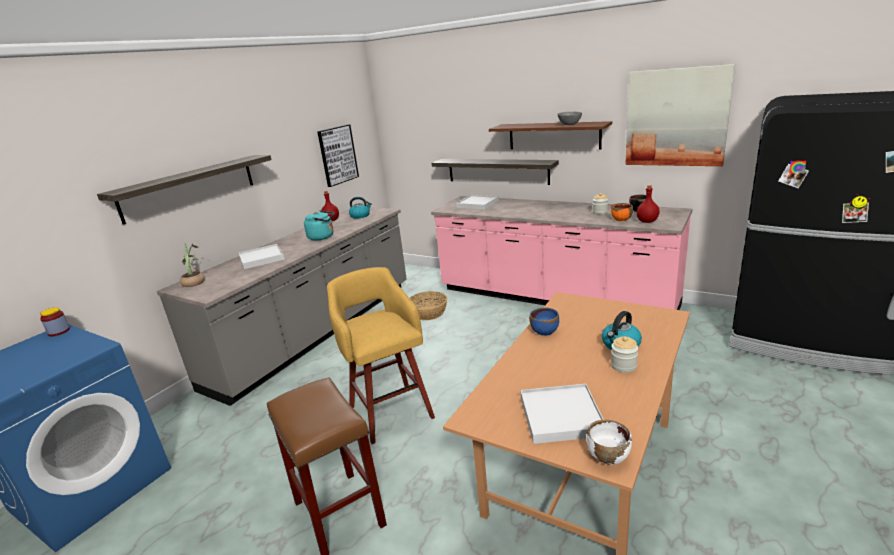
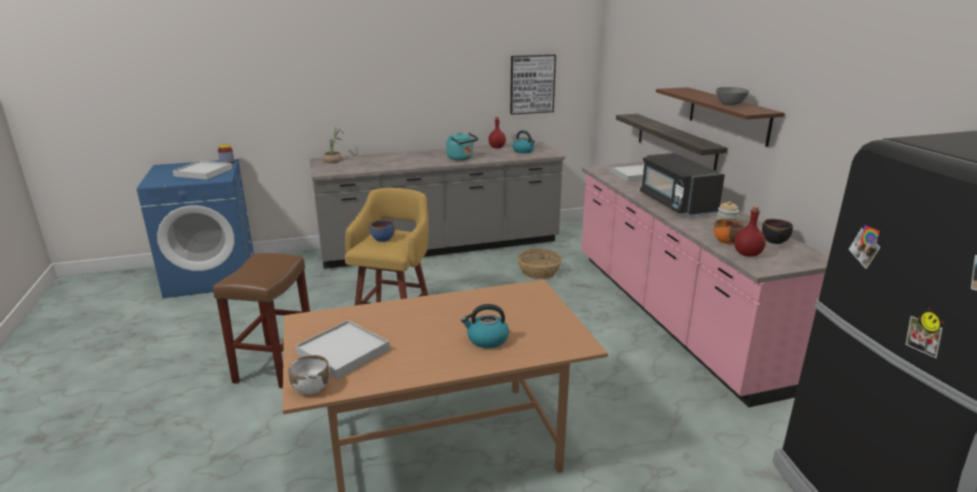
camera: 40 degrees right, 0 degrees up
(190, 187) = (359, 82): shelf -> none
(261, 258) = (395, 159): white tray -> white tray (203, 172)
(544, 331) = (463, 300): blue bowl -> blue bowl (383, 239)
(545, 211) = (676, 204): none -> black microwave
(623, 366) = (451, 352): jar -> none
(676, 118) = (851, 127): picture -> none

